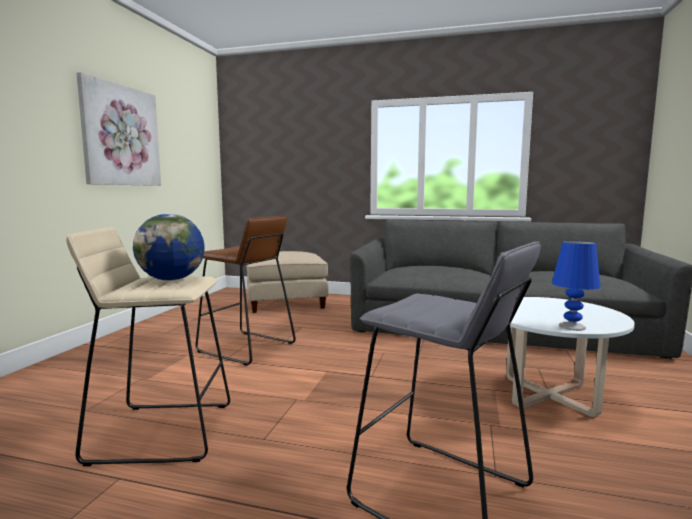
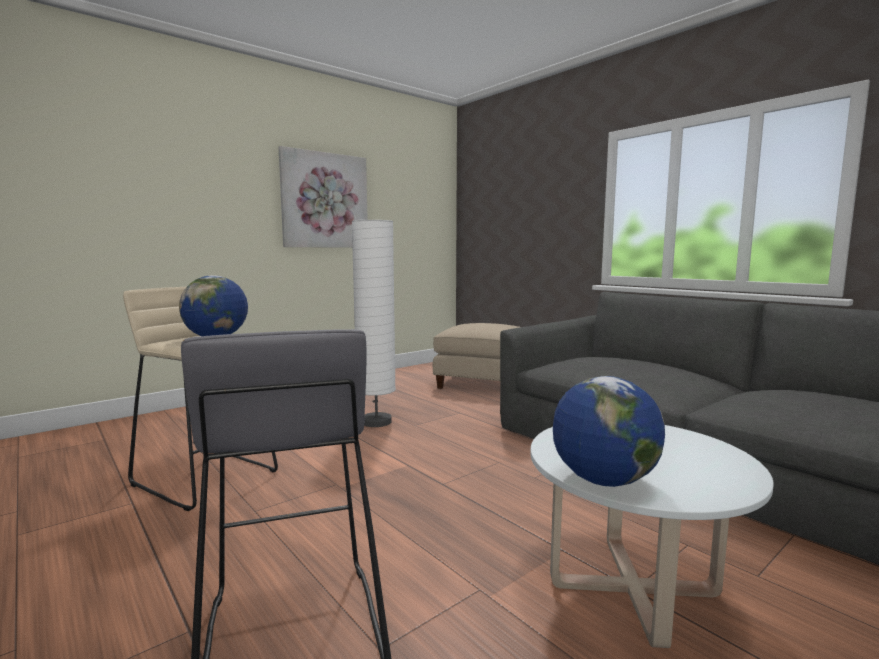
camera: 35 degrees right, 0 degrees up
(246, 348) = (376, 422): brown stool -> white floor lamp
(571, 326) = (603, 480): blue table lamp -> globe

